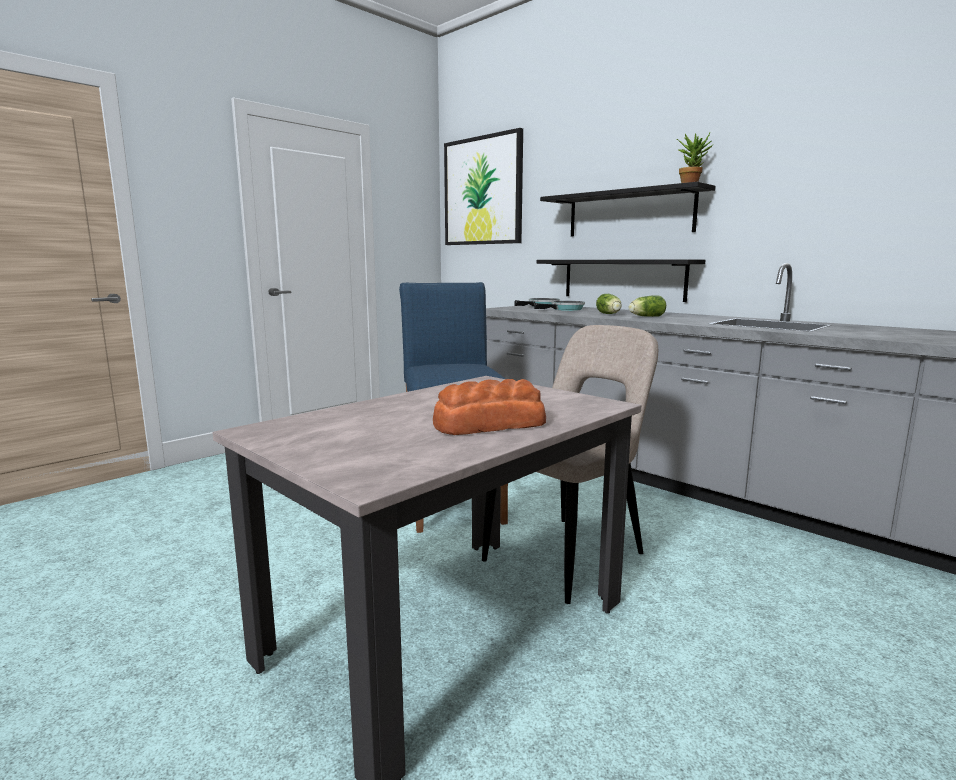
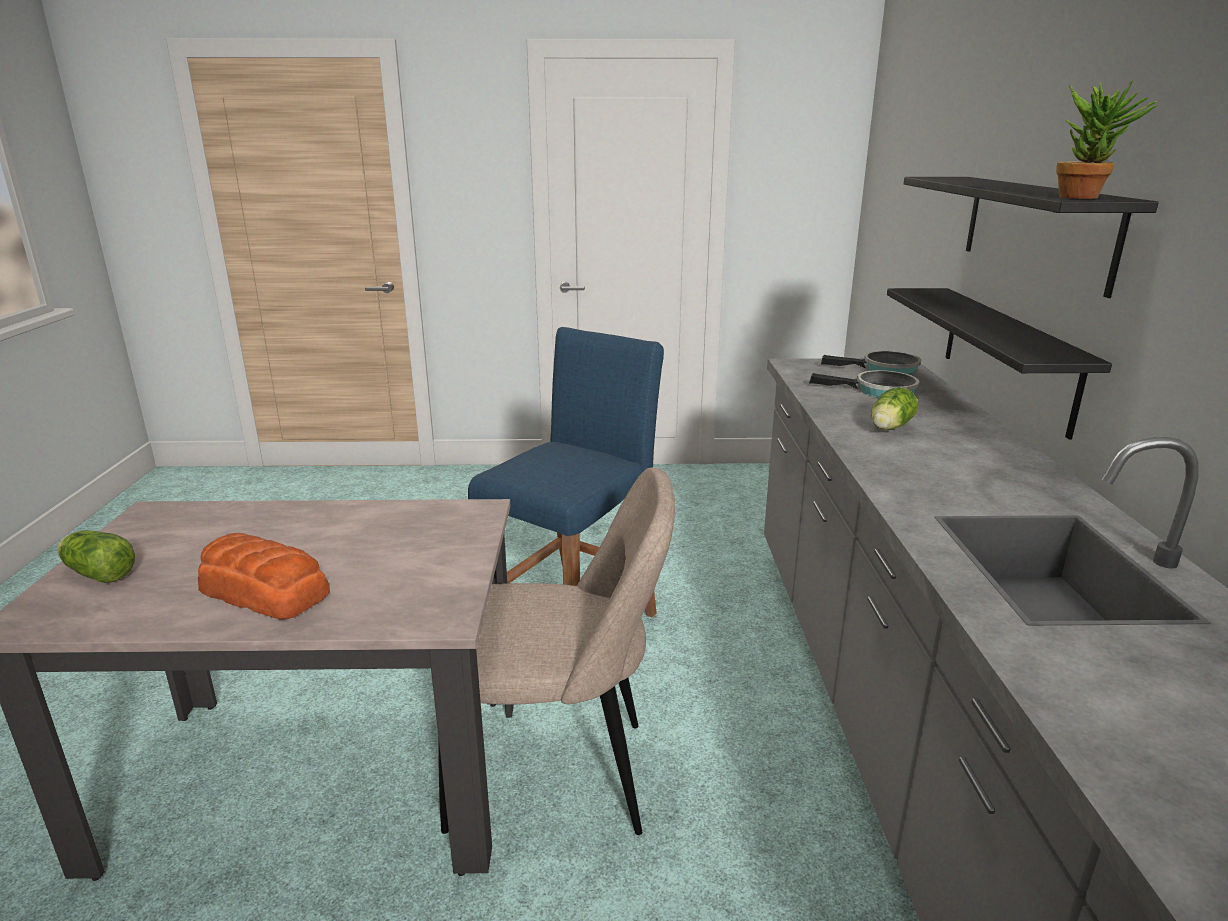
camera: 45 degrees right, 10 degrees up
(483, 191) = (901, 140): picture -> none
(645, 316) = (917, 455): lettuce -> lettuce (97, 573)

